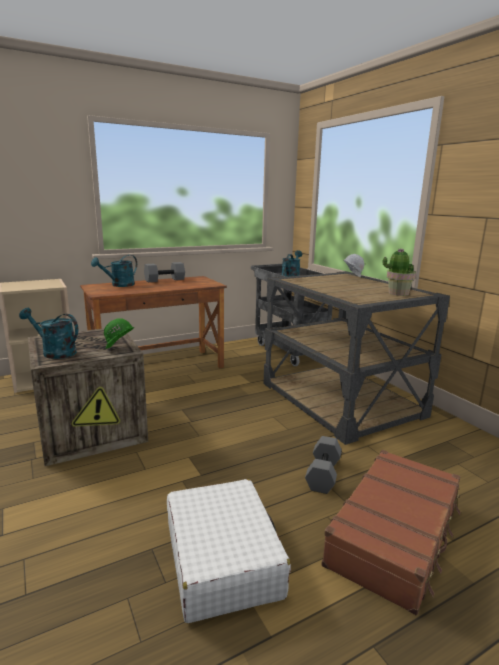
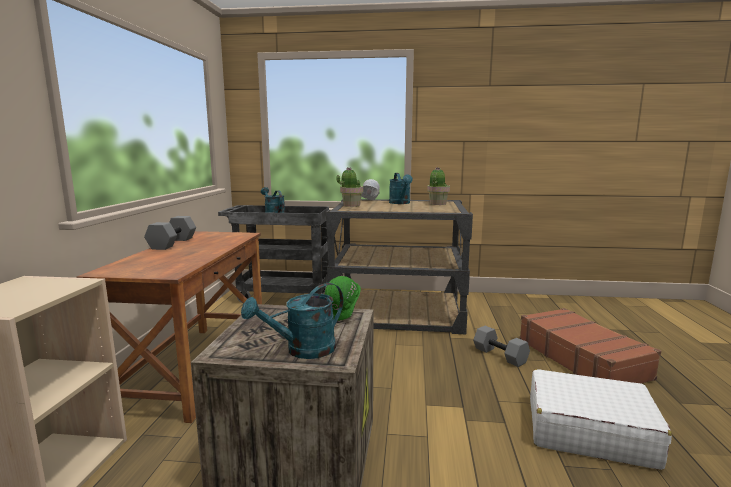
camera: 55 degrees left, 5 degrees down
(119, 285) = (144, 261): turquoise watering can -> turquoise watering can (401, 203)
(313, 277) = (351, 205): none -> potted plant

